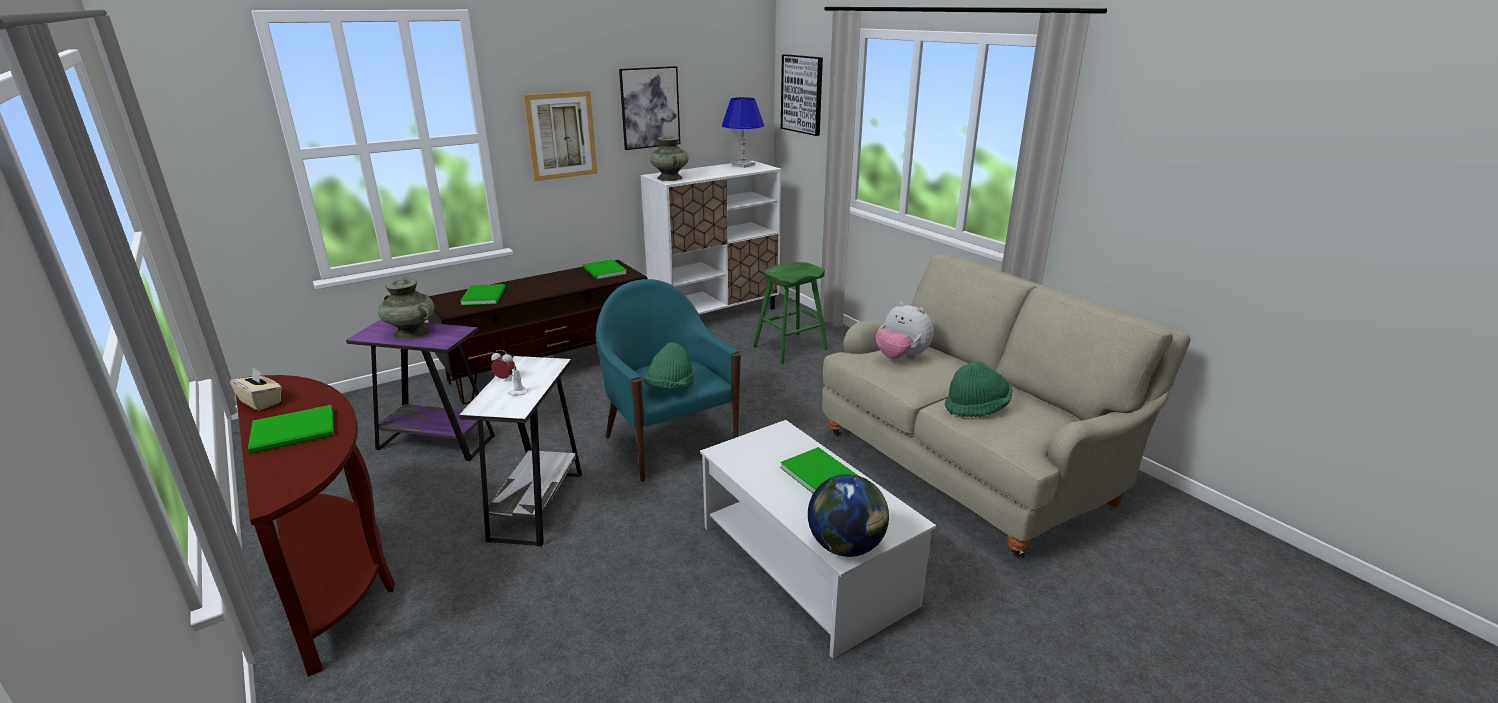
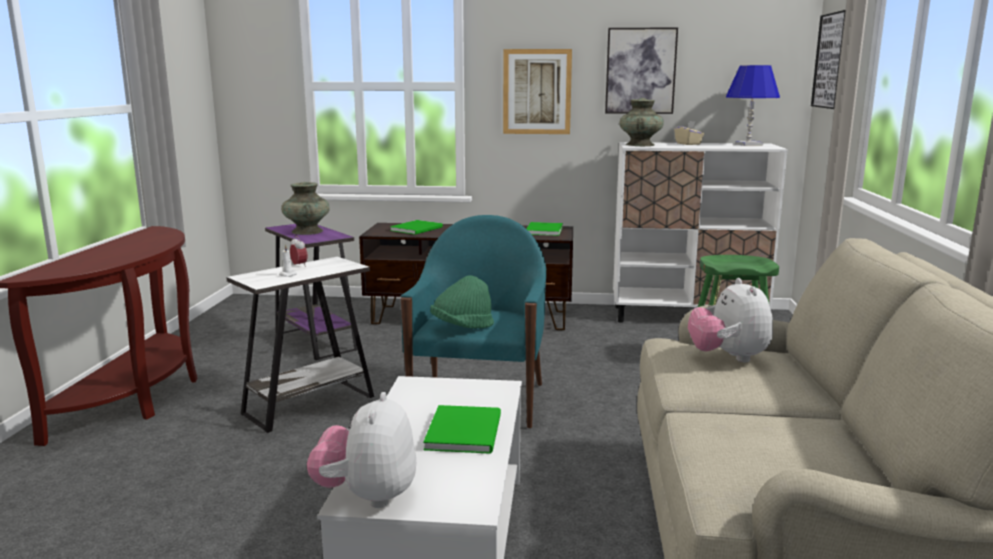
camera: 40 degrees right, 10 degrees down
(261, 402) = (135, 237): beige tissue box -> beige tissue box (688, 144)
(296, 431) = (112, 253): green book -> none
(846, 546) = (367, 496): globe -> plush toy
(976, 408) = (739, 430): green hat -> none

